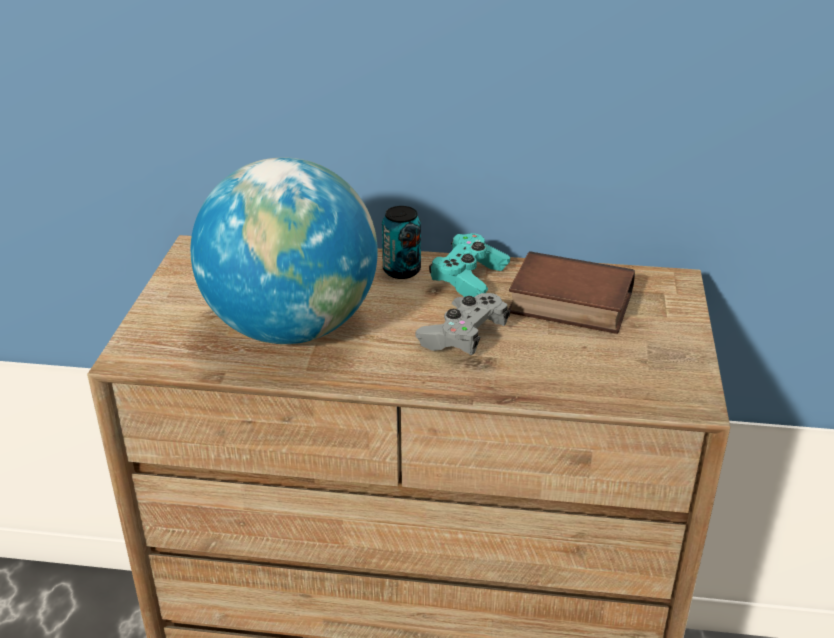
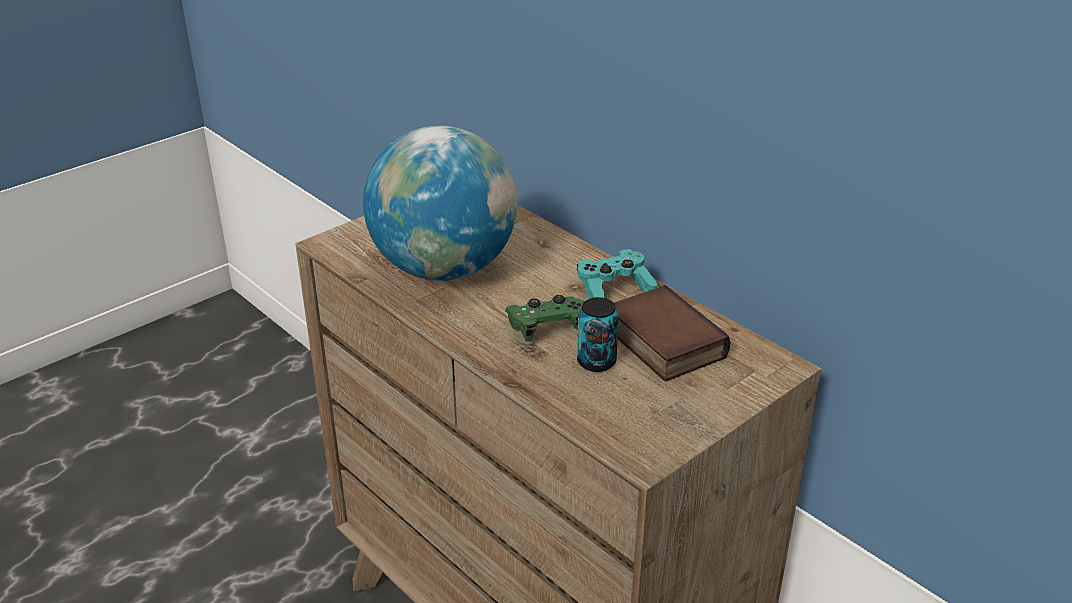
camera: 40 degrees right, 0 degrees up
(401, 270) = (573, 262): can -> can (596, 362)
(463, 336) = (547, 328): grey game controller -> green game controller

